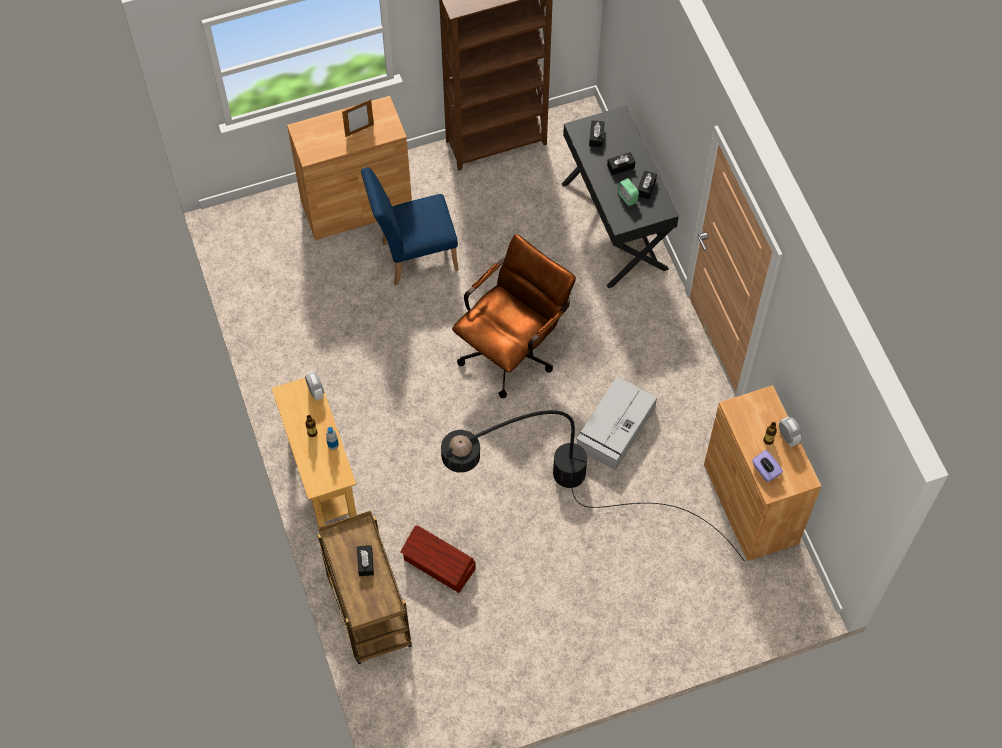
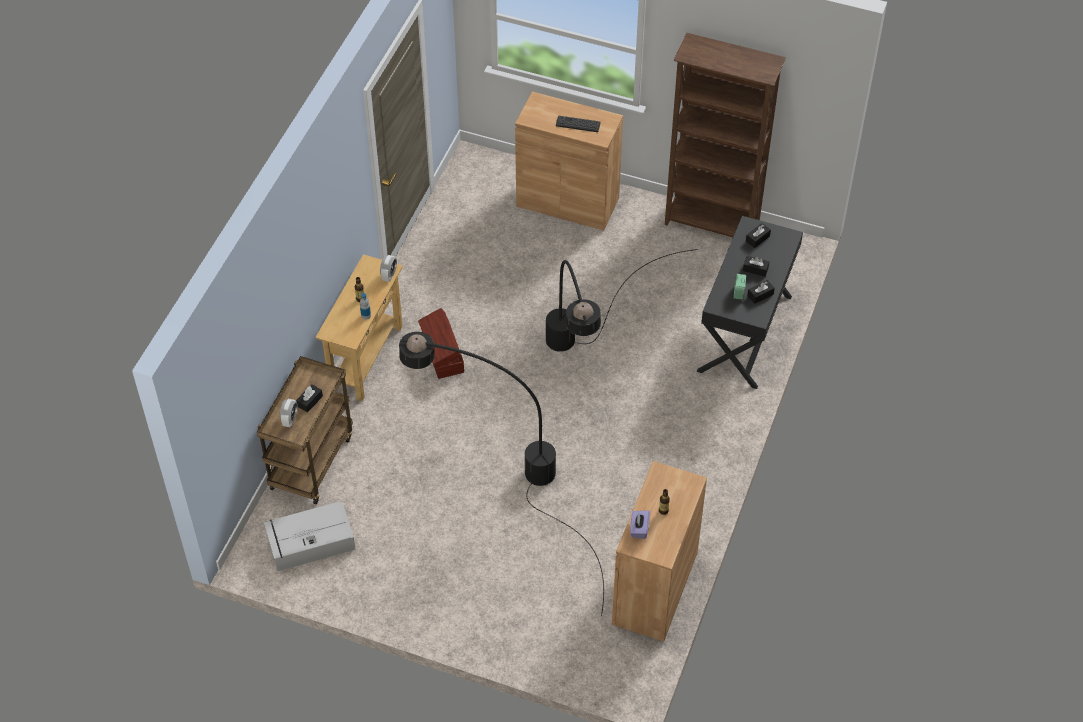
camera: 40 degrees right, 10 degrees down
(359, 130) = (578, 124): picture frame -> keyboard
(413, 256) = (574, 259): blue chair -> none
(439, 565) = (387, 468): brown storage box -> brown storage box (442, 354)
(513, 349) = (583, 365): brown office chair -> black floor lamp
(615, 429) = (603, 467): grey storage box -> grey storage box (309, 542)
(787, 437) = (680, 519): alarm clock -> alarm clock (290, 420)

